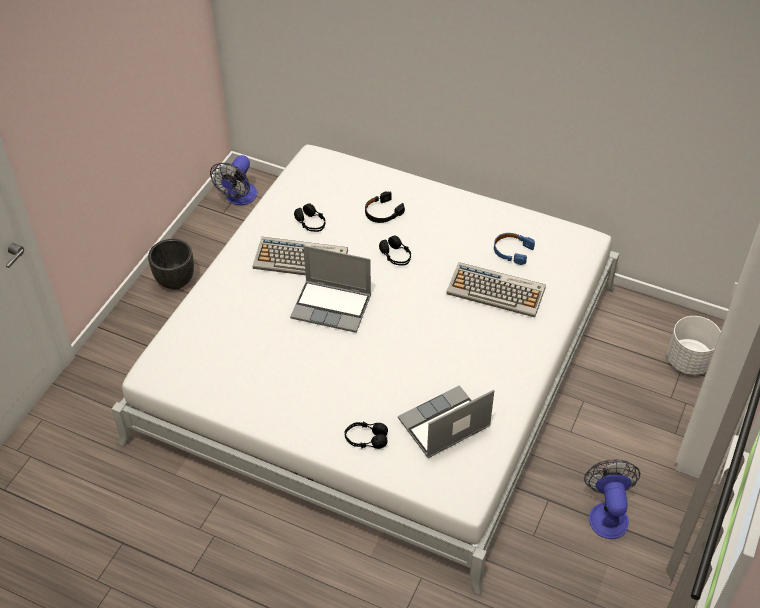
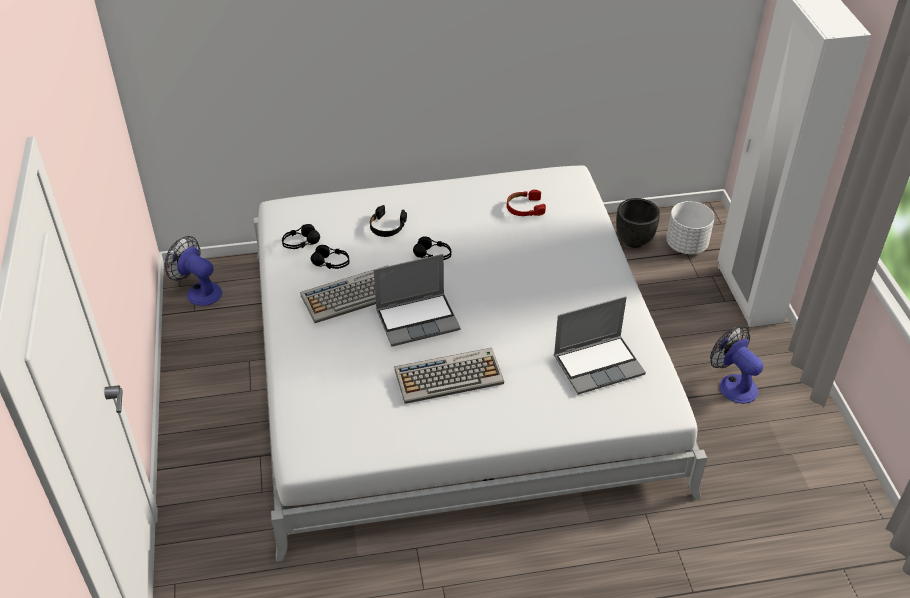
camera: 35 degrees left, 5 degrees down
(176, 281) = (202, 390): black planter -> black planter (634, 240)
(239, 198) = (199, 291): fan -> fan turned 135 degrees clockwise
(366, 439) = (549, 409): black headphones -> black headphones (300, 243)
(443, 425) = (599, 364): laptop -> laptop turned 135 degrees counterclockwise
(497, 291) = (541, 243): keyboard -> keyboard (449, 376)
(512, 251) = (524, 208): blue headphones -> red headphones

